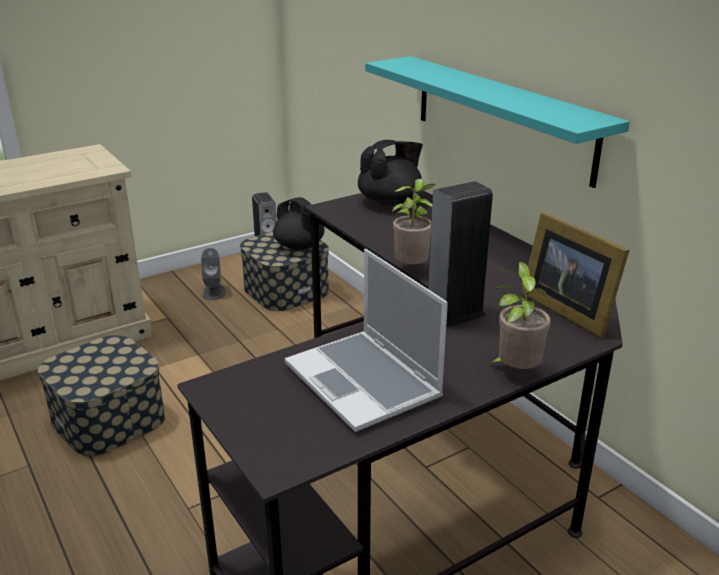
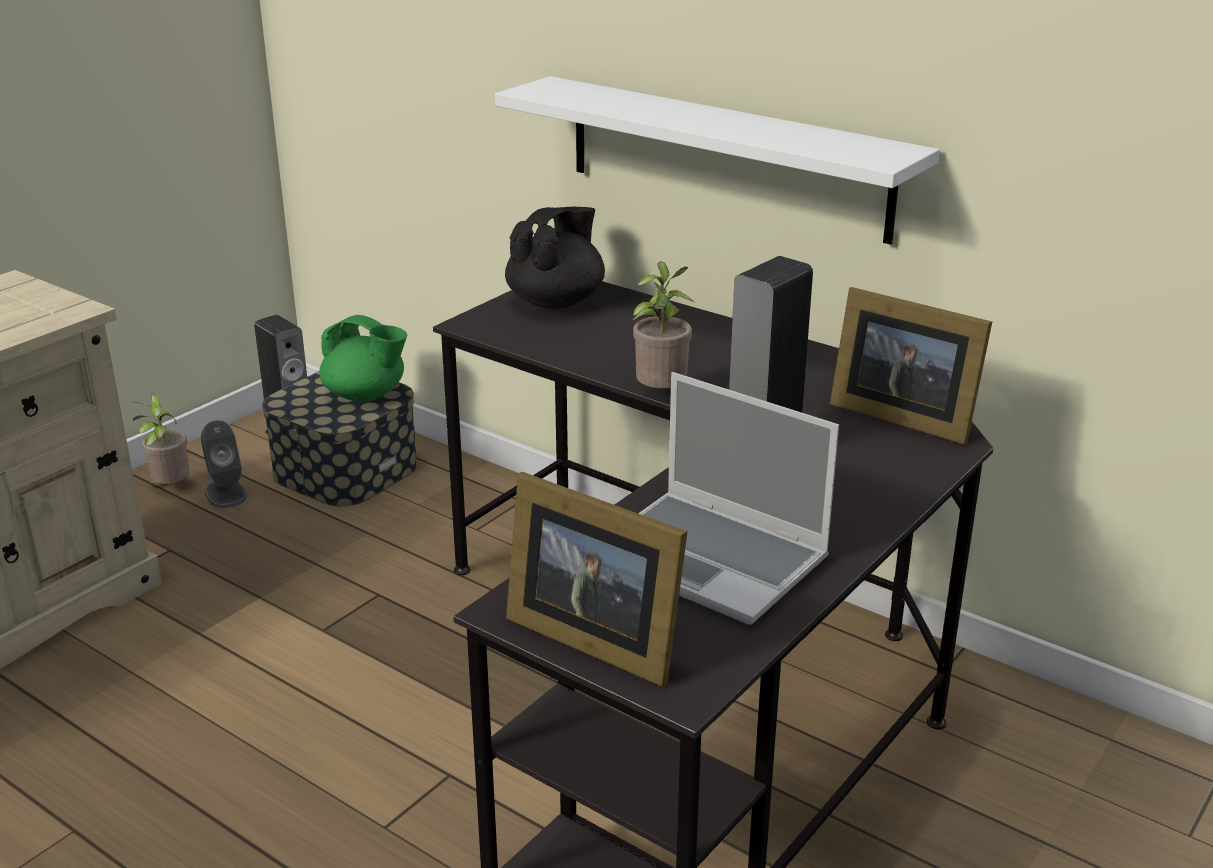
camera: 20 degrees left, 0 degrees up
(108, 418) = (168, 728): storage box -> none
(249, 416) = (593, 636): none -> picture frame
(300, 247) = (366, 395): black teapot -> green teapot
(501, 117) = (726, 157): turquoise shelf -> white shelf
(515, 371) = (891, 507): potted plant -> potted plant (170, 488)

